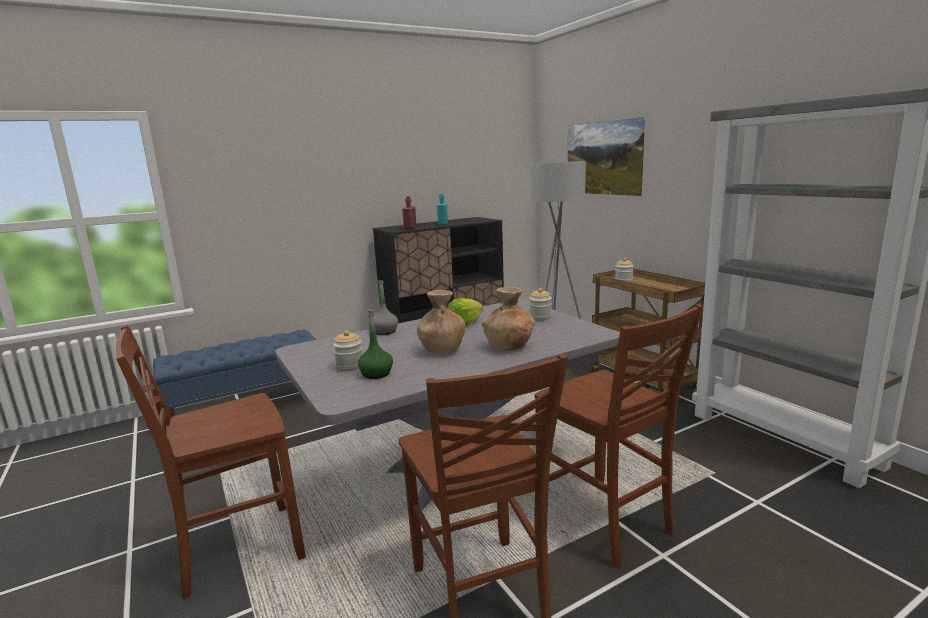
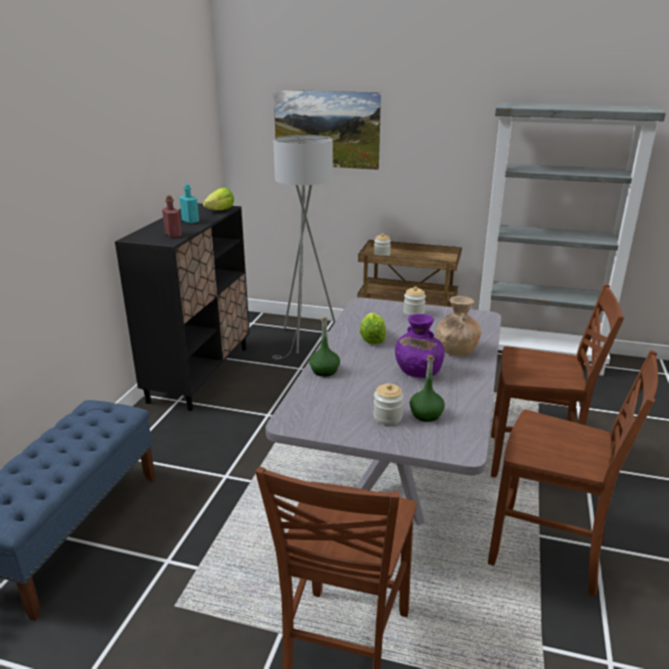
camera: 45 degrees left, 10 degrees up
(385, 331) = (324, 371): grey bottle -> green bottle
(442, 350) = (417, 371): brown vase -> purple vase
(480, 220) = (220, 210): none -> lettuce

